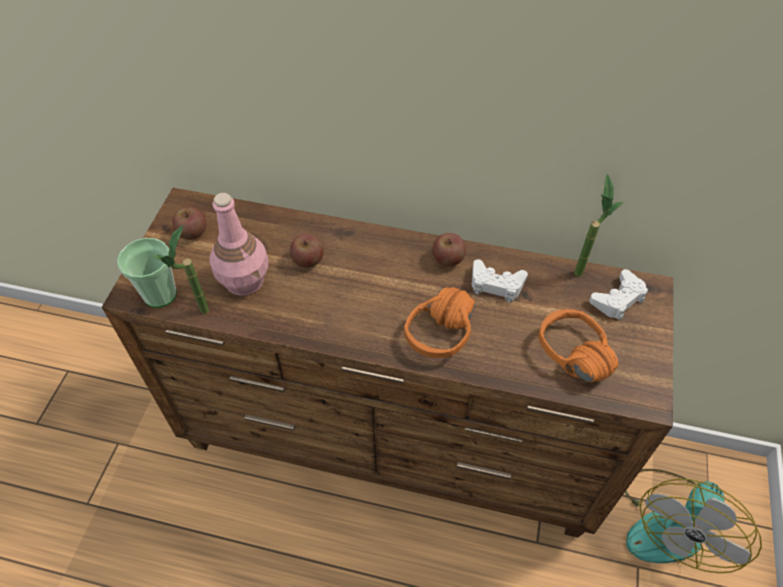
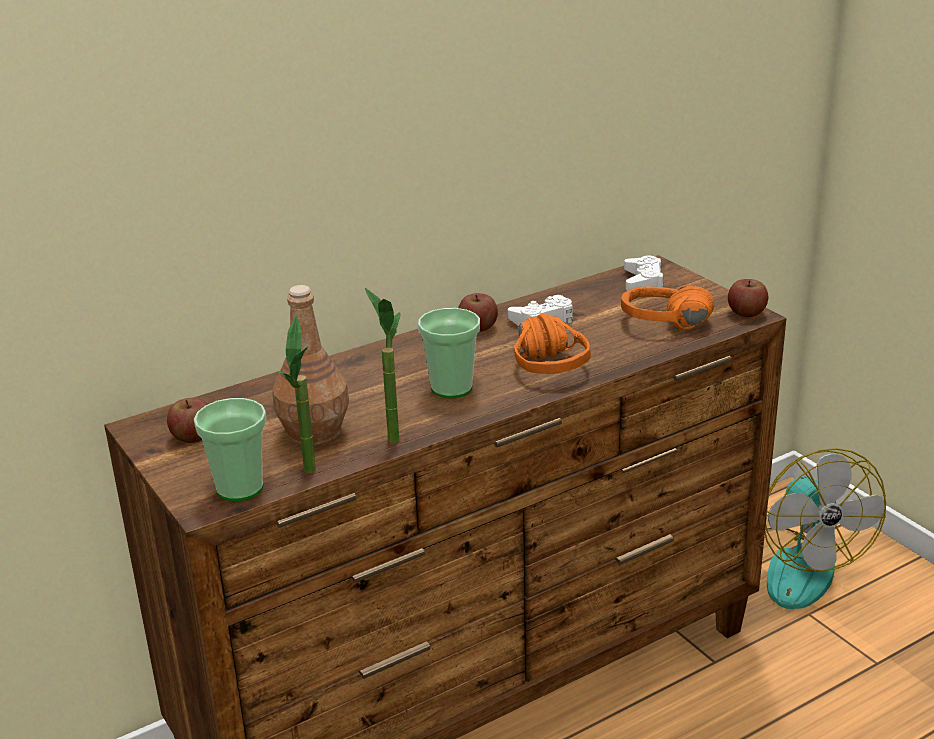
camera: 45 degrees left, 25 degrees down
(245, 280) = (314, 432): pink bottle -> brown bottle
(308, 260) = (353, 390): apple -> apple (746, 313)
(358, 304) = (451, 388): none -> cup
(581, 267) = (587, 280): potted plant -> potted plant (390, 433)

